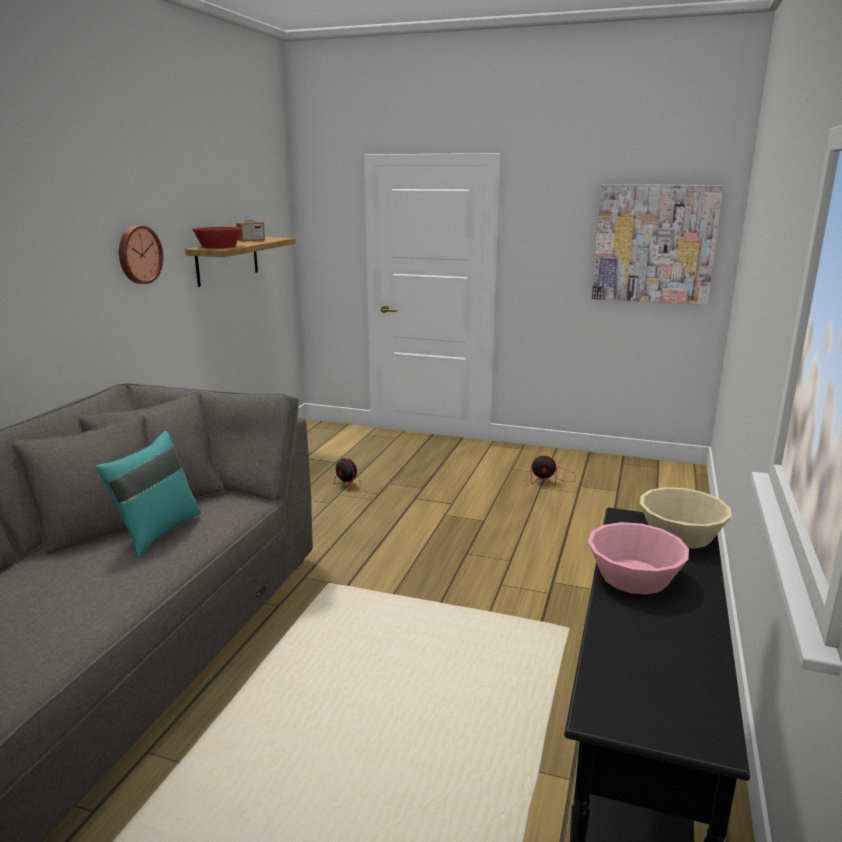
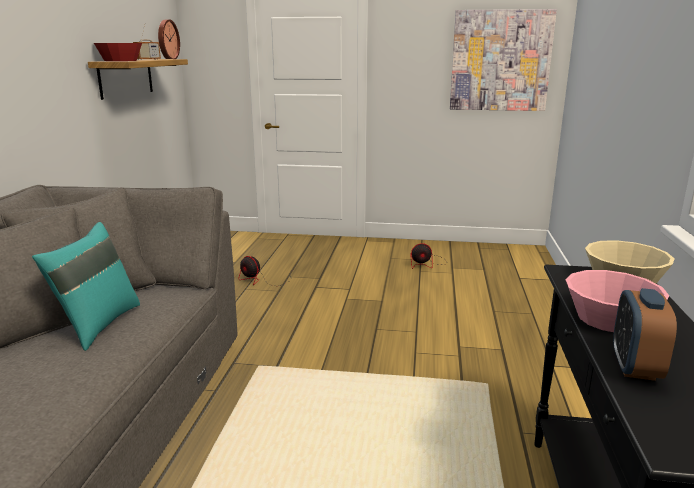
camera: 10 degrees left, 0 degrees up
(138, 255) = (44, 62): wall clock -> wall clock (167, 40)
(622, 631) = (635, 367): none -> alarm clock

